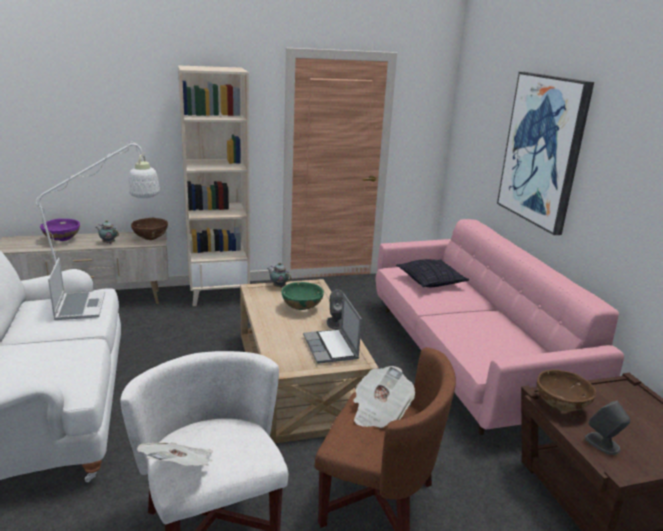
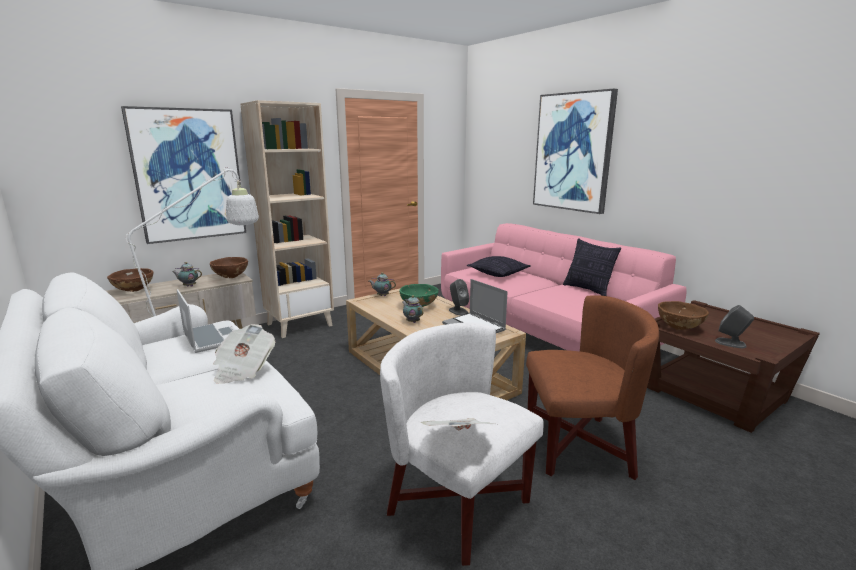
camera: 20 degrees left, 5 degrees down
(62, 240) = (133, 291): purple bowl -> brown bowl
(123, 134) = (188, 175): none -> picture
(278, 325) = (412, 321): none -> teapot
(379, 412) = (570, 357): newspaper -> newspaper (243, 369)
(516, 326) = (588, 290): none -> pillow

